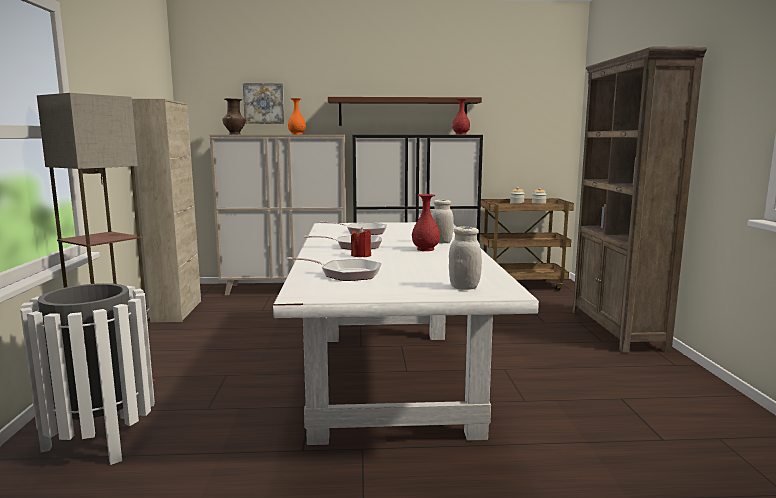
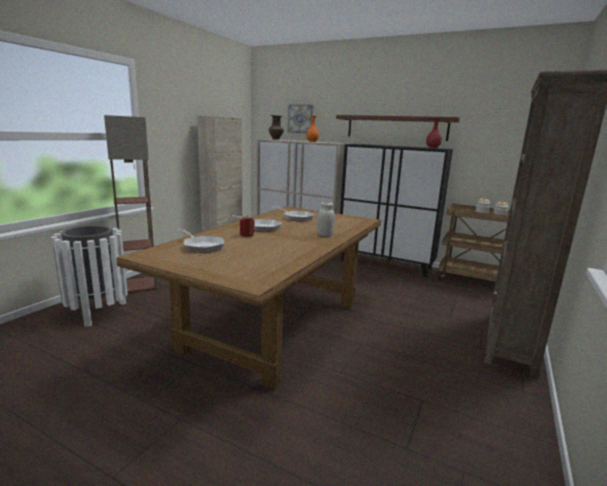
camera: 30 degrees right, 5 degrees up
(389, 378) = (275, 325): white dining table -> brown dining table
(426, 249) = (298, 238): red vase -> none
(464, 287) = (240, 273): white jar -> none

